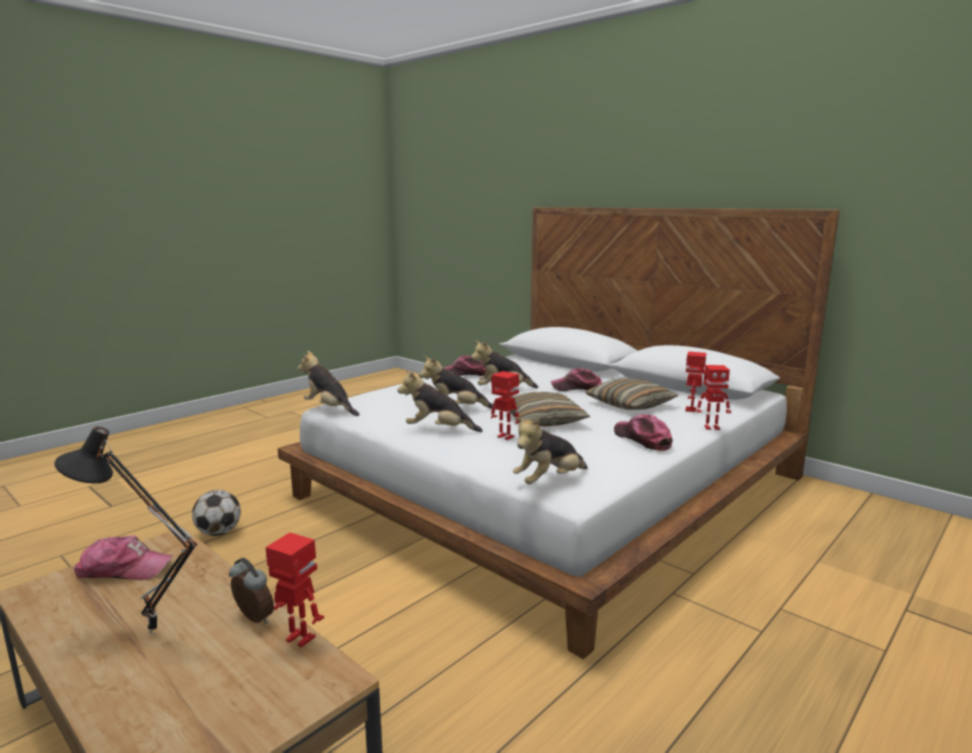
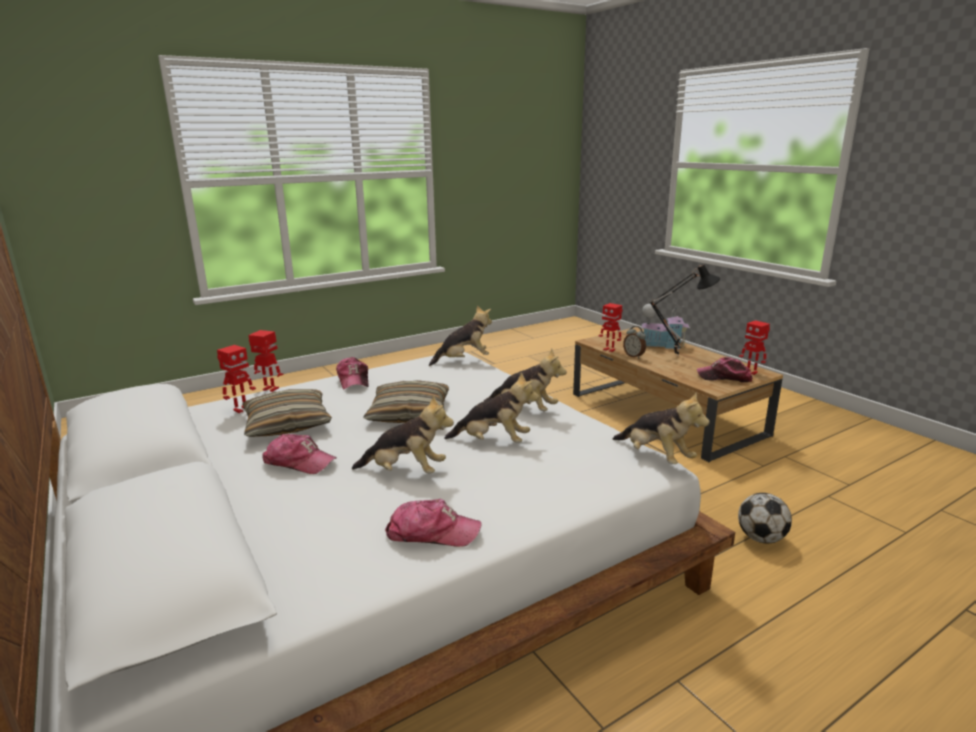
camera: 165 degrees left, 5 degrees up
(145, 686) = (662, 345): none -> toy house
(504, 437) = (466, 396): toy robot -> toy robot (751, 372)

